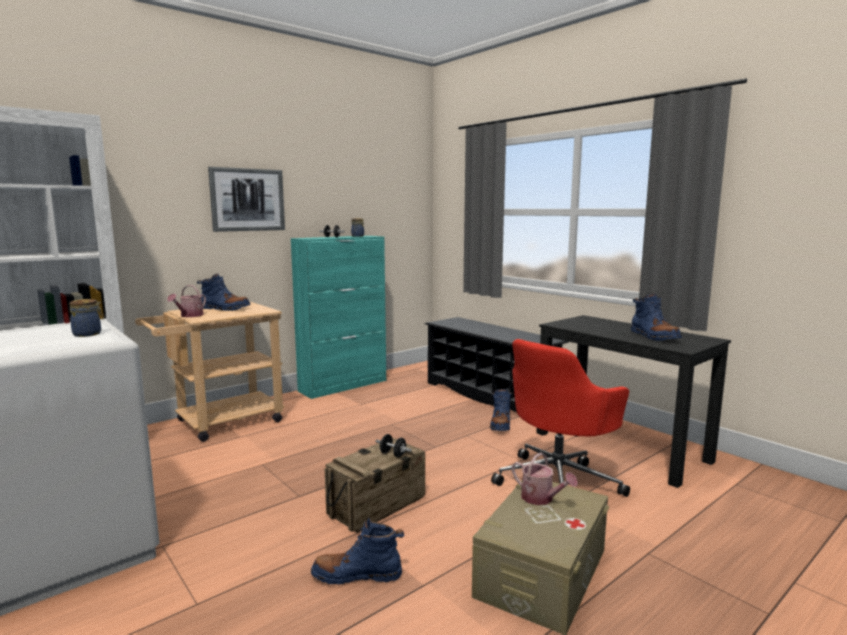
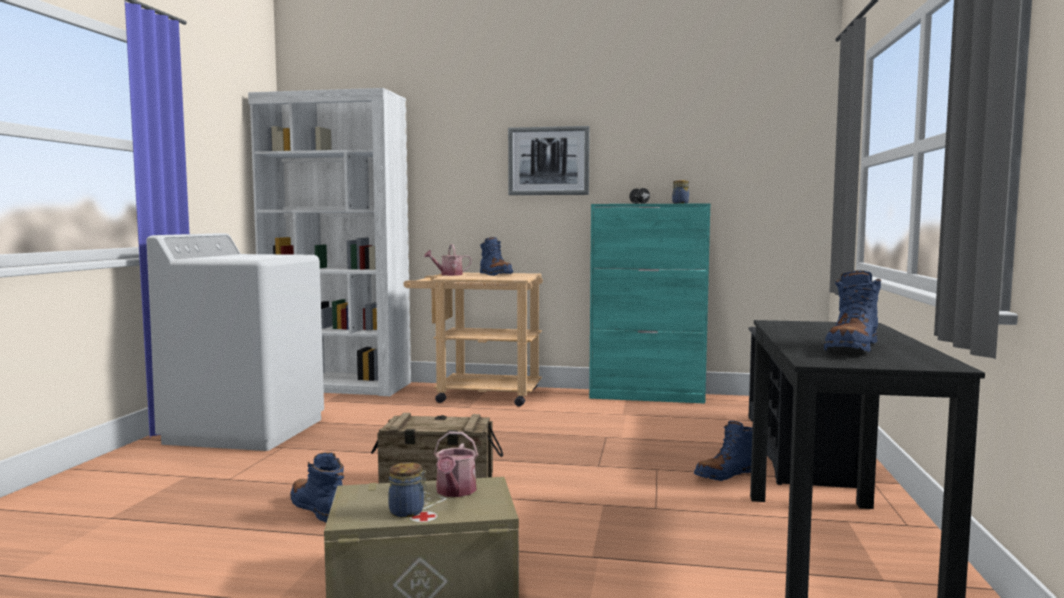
camera: 50 degrees right, 5 degrees down
(88, 334) = (265, 257): jar -> jar (408, 512)
(393, 454) = (450, 425): black dumbbell -> none
(559, 482) = (641, 539): red office chair -> none

